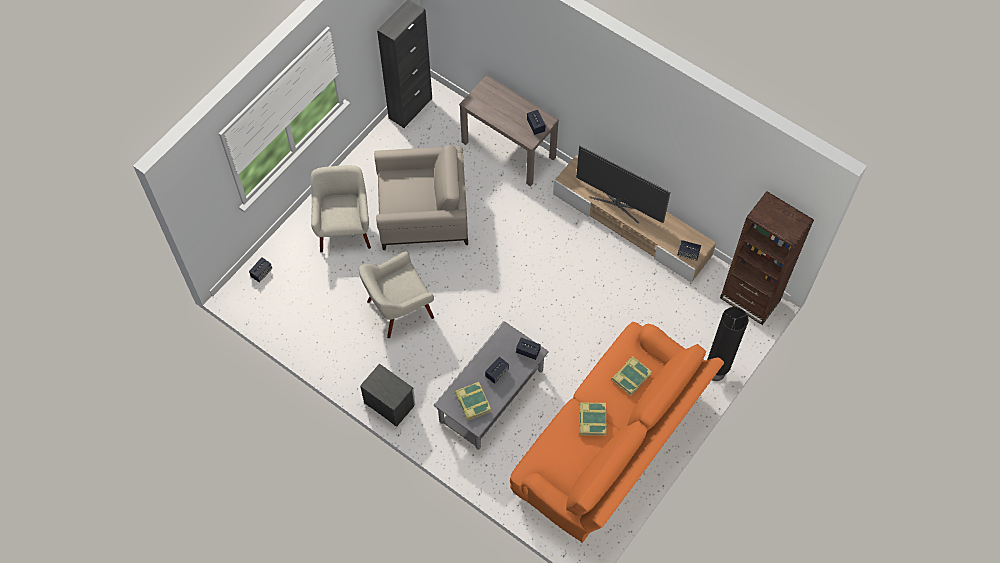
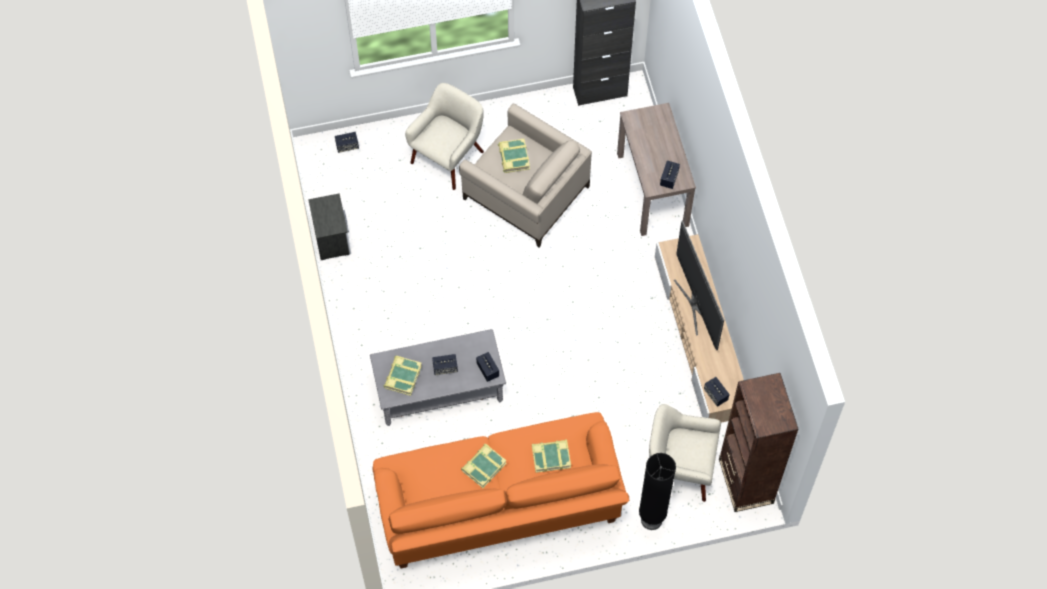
camera: 40 degrees right, 0 degrees up
(389, 403) = (351, 331): nightstand -> nightstand (332, 237)
(399, 309) = (430, 258): beige armchair -> beige armchair (679, 468)
(405, 191) = (513, 157): none -> book

